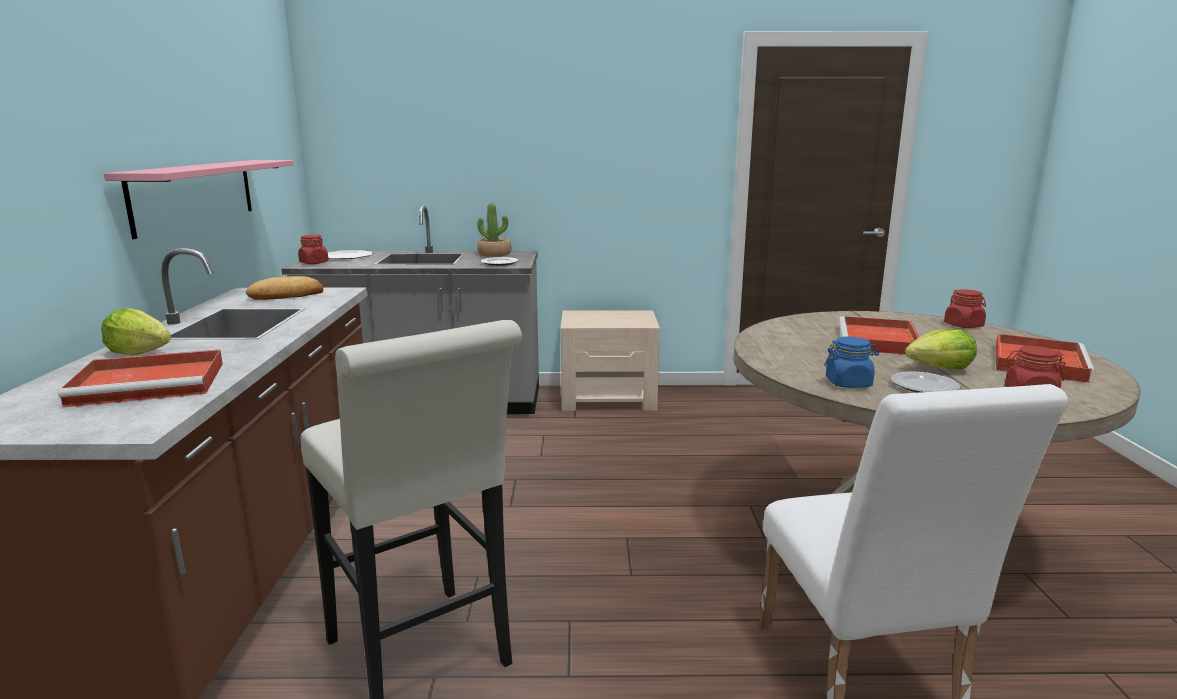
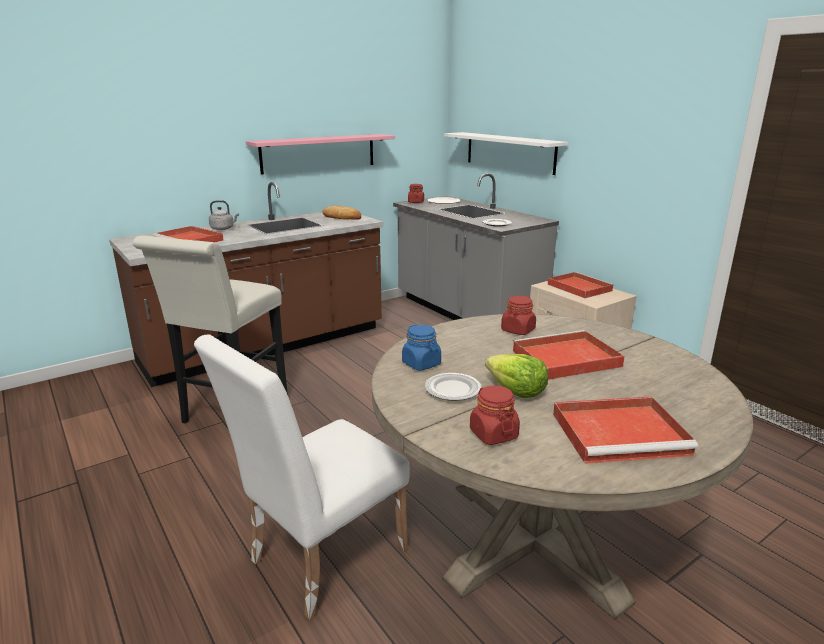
camera: 55 degrees right, 5 degrees up
(140, 353) = (223, 229): lettuce -> grey kettle
(438, 176) = (509, 152): none -> white shelf
(494, 254) = (520, 217): potted plant -> none
(600, 317) = (578, 287): none -> red tray
(963, 325) = (703, 387): red jar -> red jar (518, 330)

